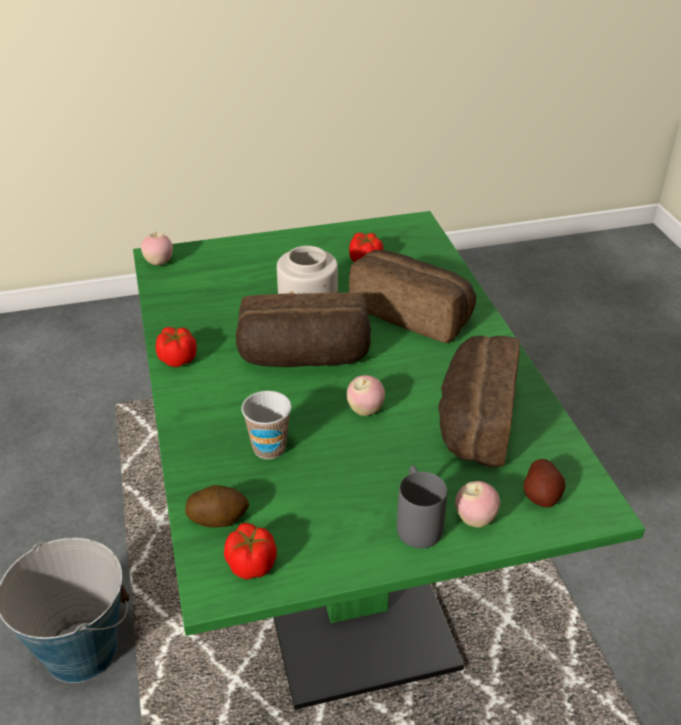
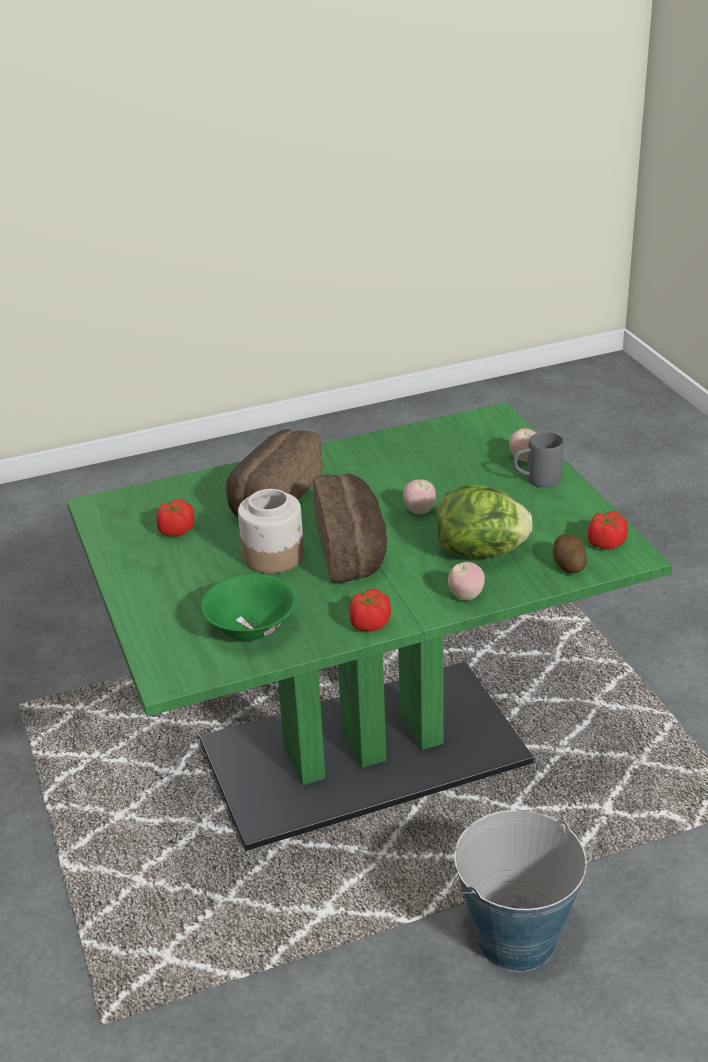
camera: 95 degrees left, 5 degrees down
(159, 263) = (181, 675): apple -> apple (466, 596)
(202, 295) = (251, 629): none -> green bowl
(269, 448) = (481, 552): cup -> lettuce
(473, 420) = (417, 462): bread -> none
(541, 495) = (491, 435): potato -> none

